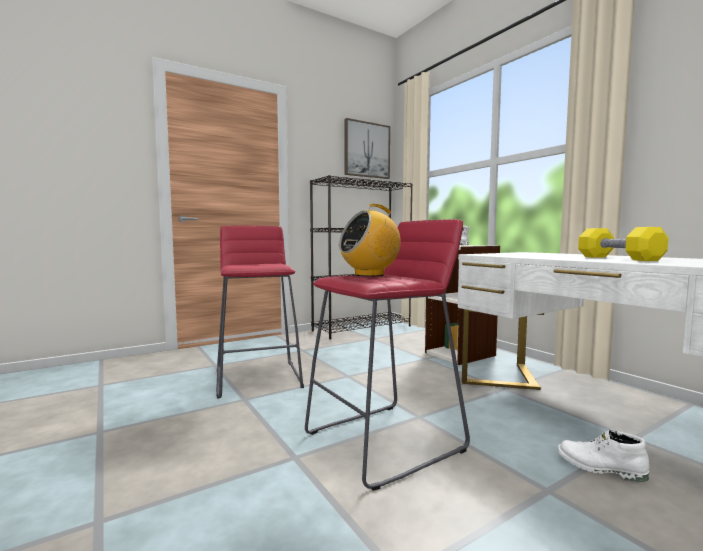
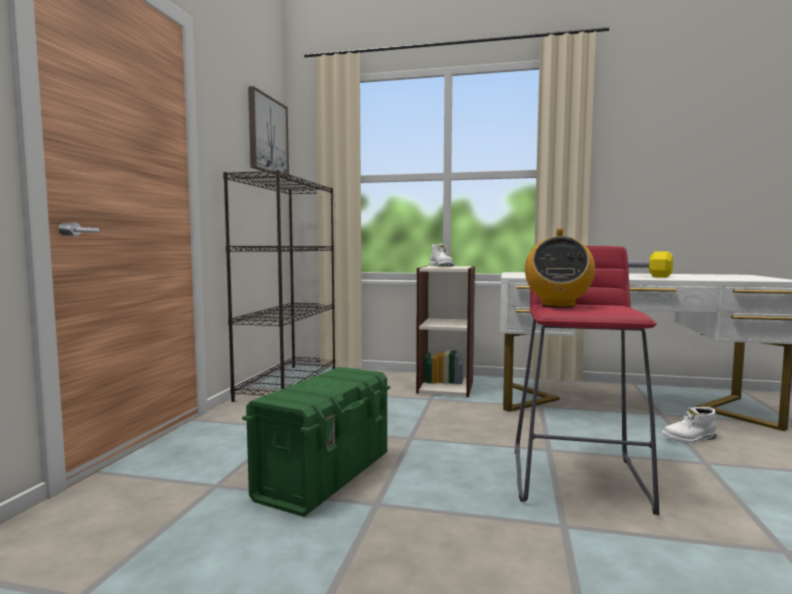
camera: 45 degrees left, 0 degrees up
(259, 378) = (325, 476): red stool -> green storage box

